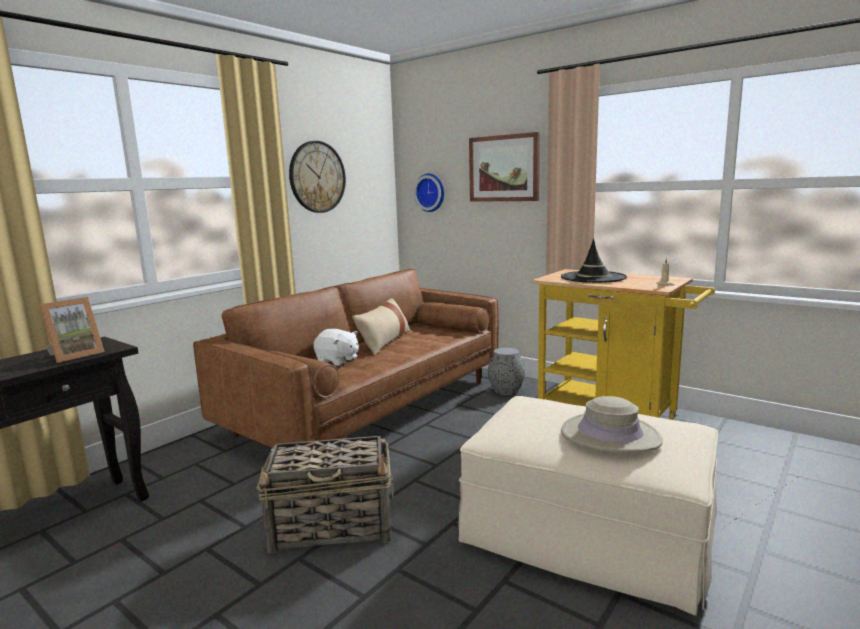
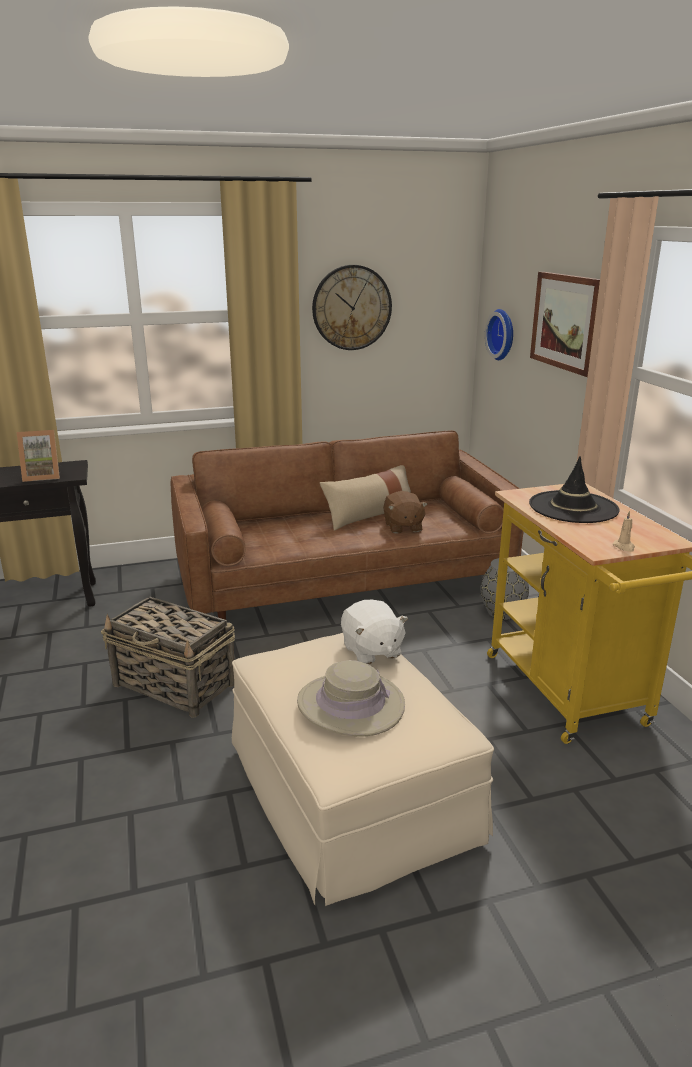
camera: 35 degrees right, 10 degrees up
(337, 361) = (294, 526): white plush toy -> white plush toy (371, 651)
(422, 342) = (402, 527): none -> brown plush toy

